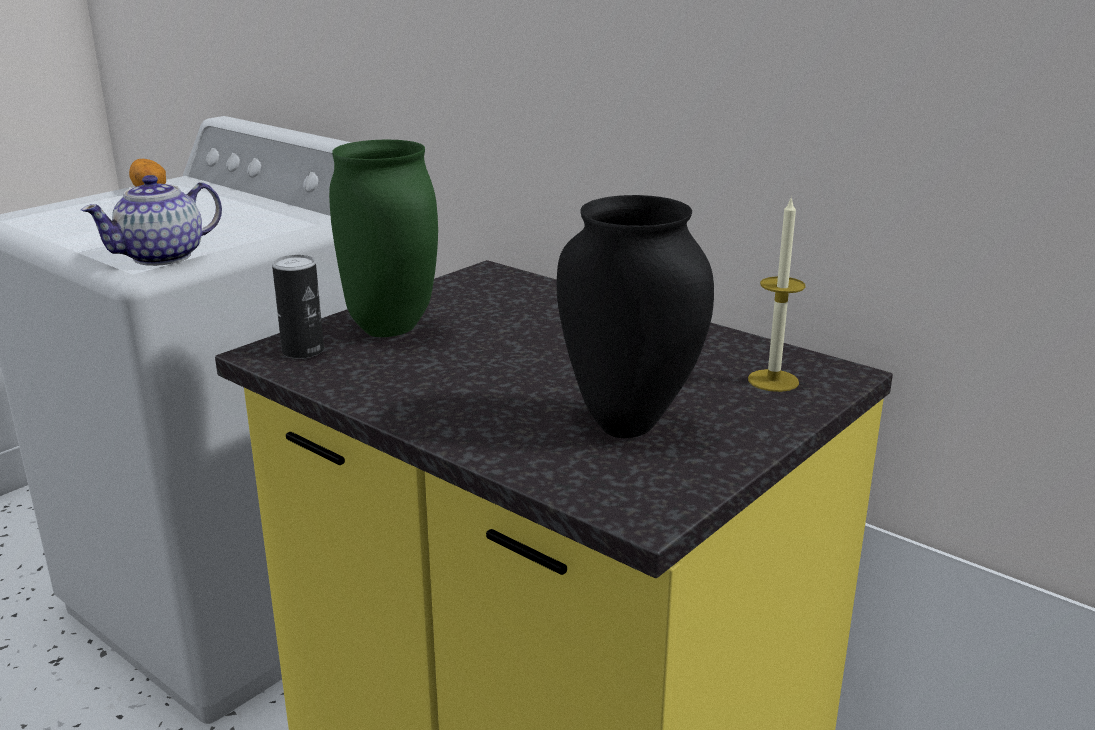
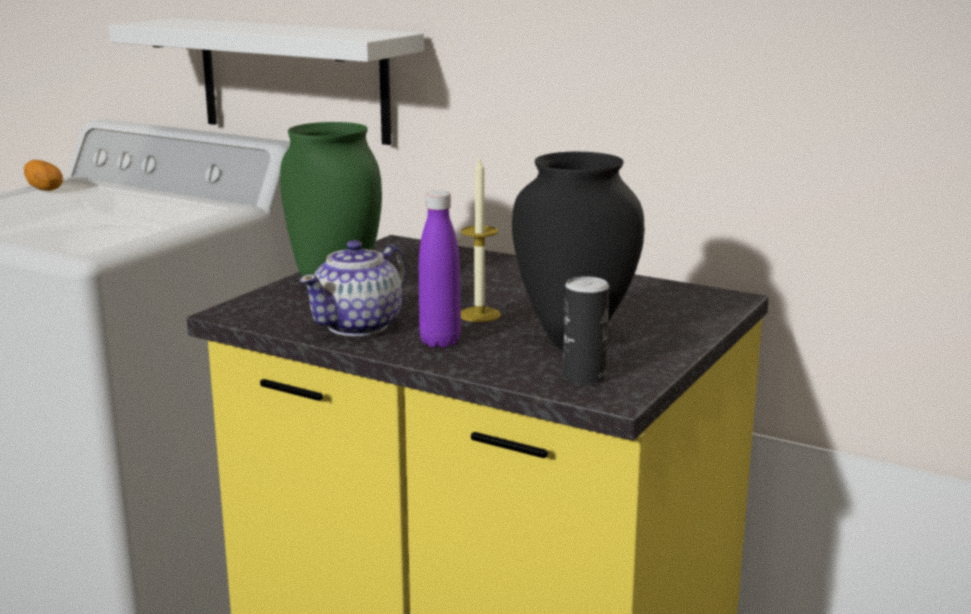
camera: 10 degrees left, 5 degrees down
(163, 256) = (102, 240): teapot -> teapot (359, 326)
(303, 351) = (266, 309): can -> can (584, 377)
(396, 83) = (293, 80): none -> white shelf
(471, 412) = (440, 342): none -> purple bottle
(773, 380) = (677, 306): candle -> candle (479, 314)

